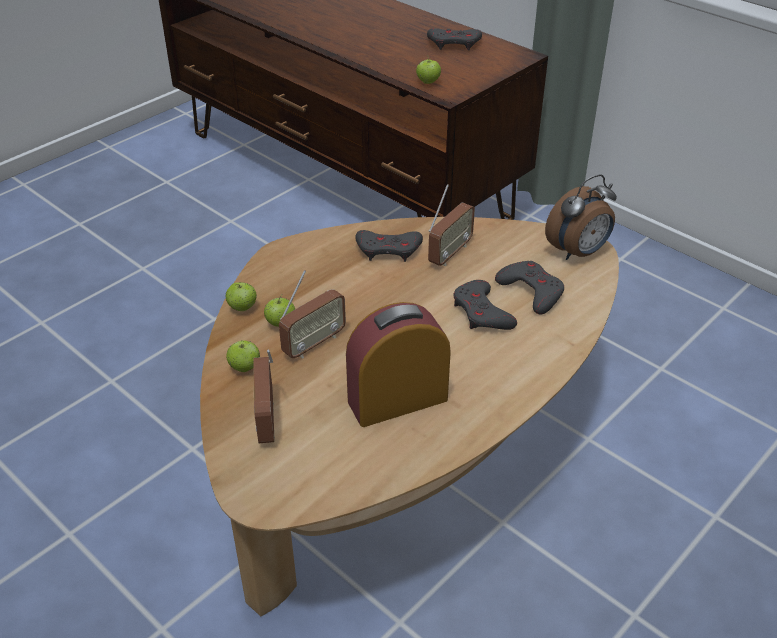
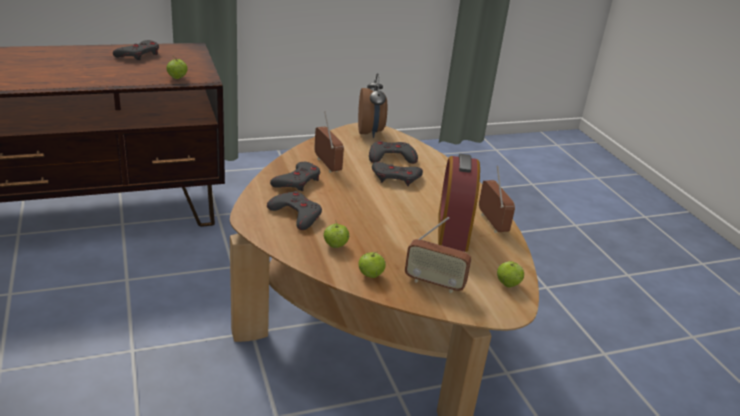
camera: 65 degrees left, 10 degrees down
(242, 308) = (300, 255): apple -> apple (508, 284)
(314, 344) = (370, 241): radio -> radio (491, 223)
(318, 275) = (296, 214): none -> grey game controller

